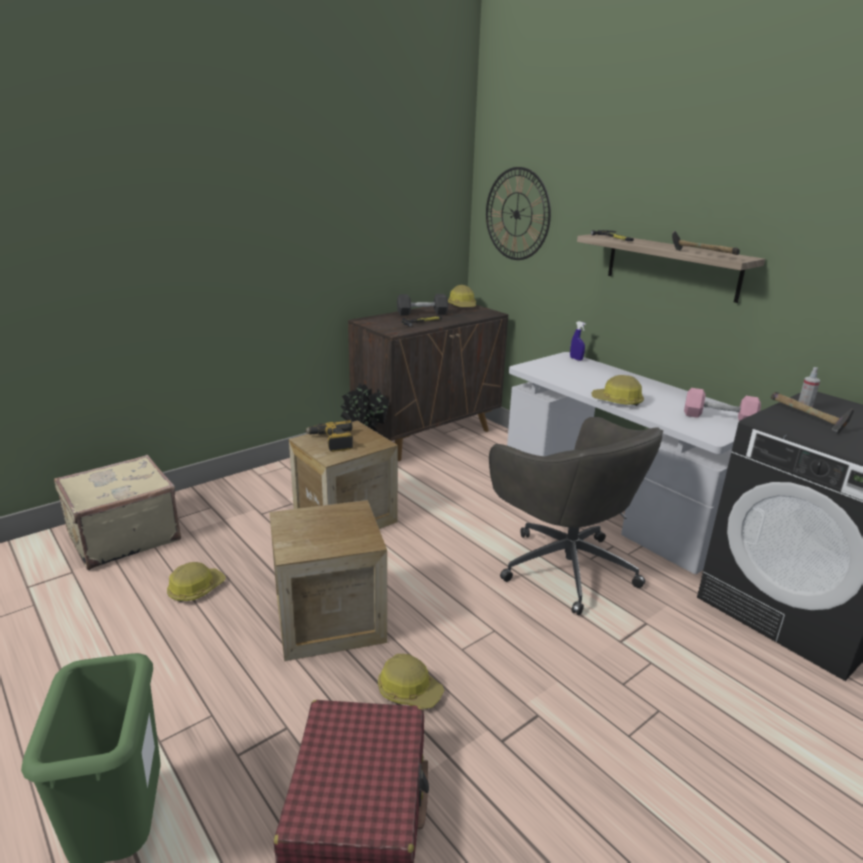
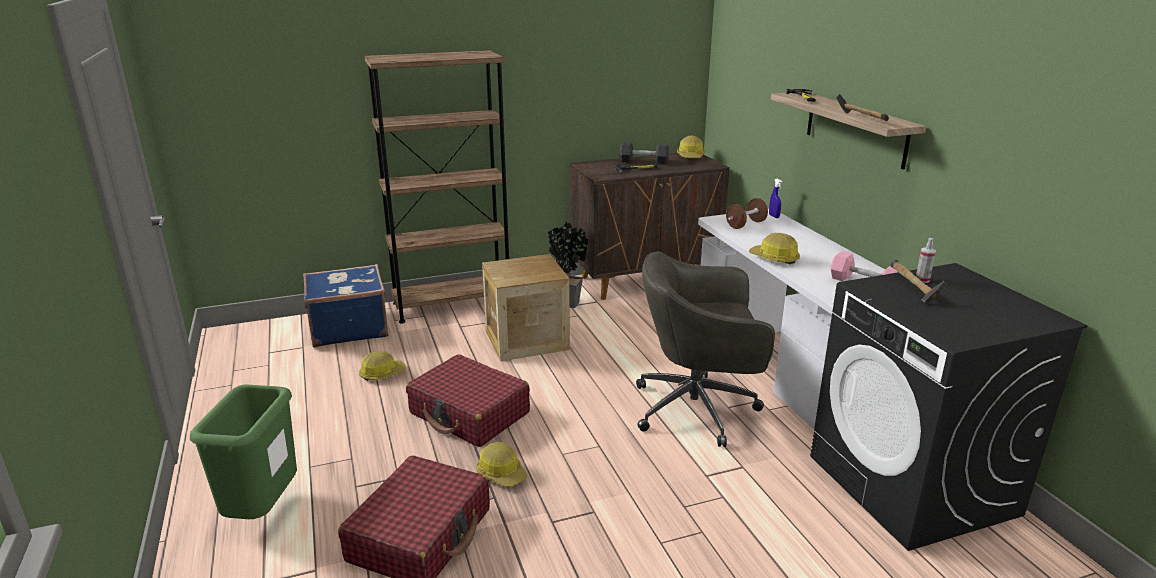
camera: 20 degrees right, 0 degrees up
(123, 536) = (348, 328): beige suitcase -> blue suitcase
(238, 488) = (452, 304): none -> brown bookcase
(330, 620) = (469, 413): crate -> red suitcase
(332, 442) = (515, 269): power drill -> none
(517, 214) = (742, 68): wall clock -> none
(559, 369) = (745, 224): none -> brown dumbbell
(564, 566) = (698, 409): grey office chair -> grey office chair turned 105 degrees clockwise

